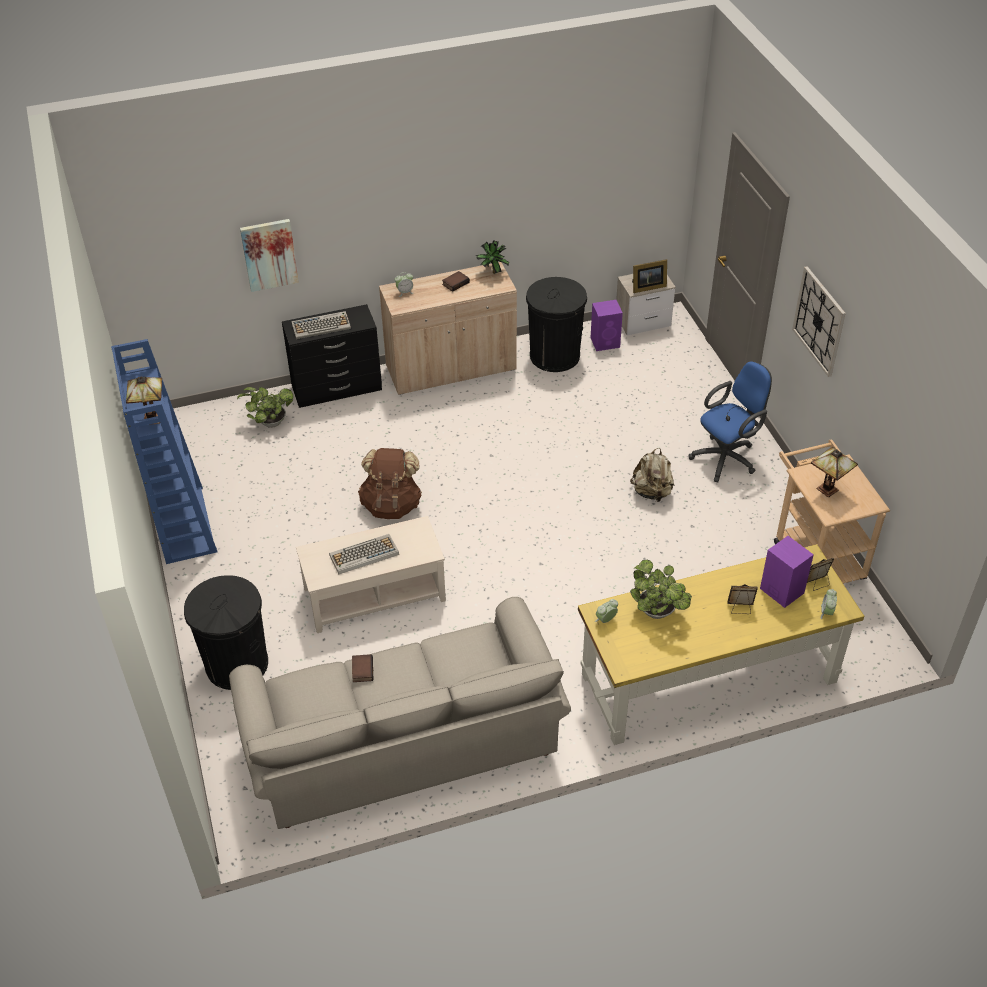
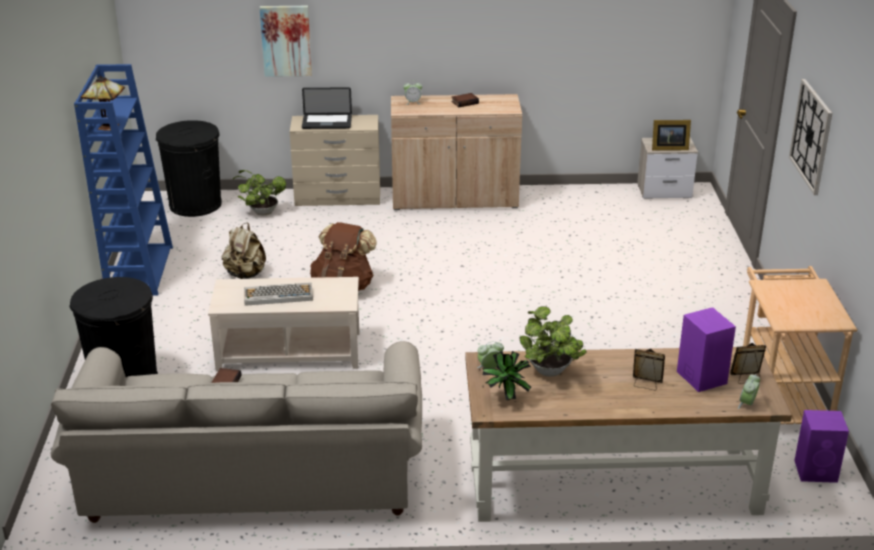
camera: 15 degrees right, 15 degrees down
(321, 326) = (327, 123): keyboard -> laptop
(337, 388) = (338, 197): black dresser -> beige dresser
(491, 272) = (504, 100): potted plant -> potted plant (504, 398)
(554, 355) = (562, 203): black trash can -> black trash can (195, 204)
(606, 342) = (619, 201): purple speaker -> purple speaker (817, 471)
(652, 492) = (616, 319): beige backpack -> beige backpack (245, 275)
(708, 679) = (611, 483): yellow desk -> brown desk
(727, 457) = (711, 304): blue office chair -> none
(829, 490) = (791, 302): table lamp -> none

